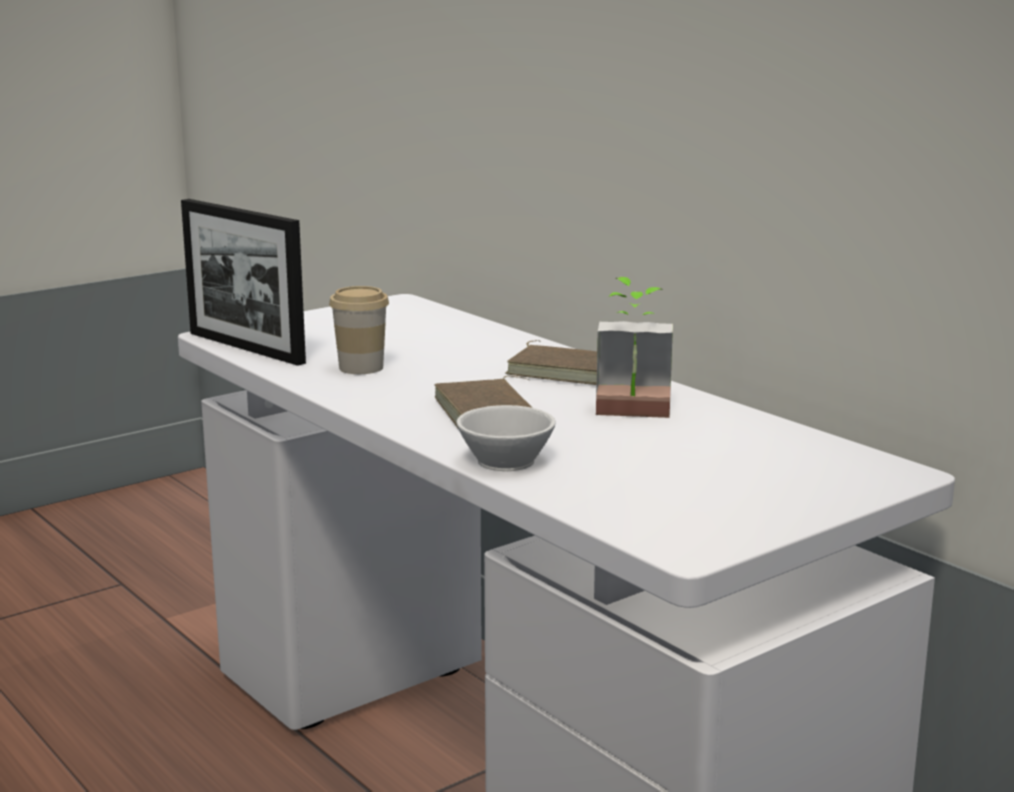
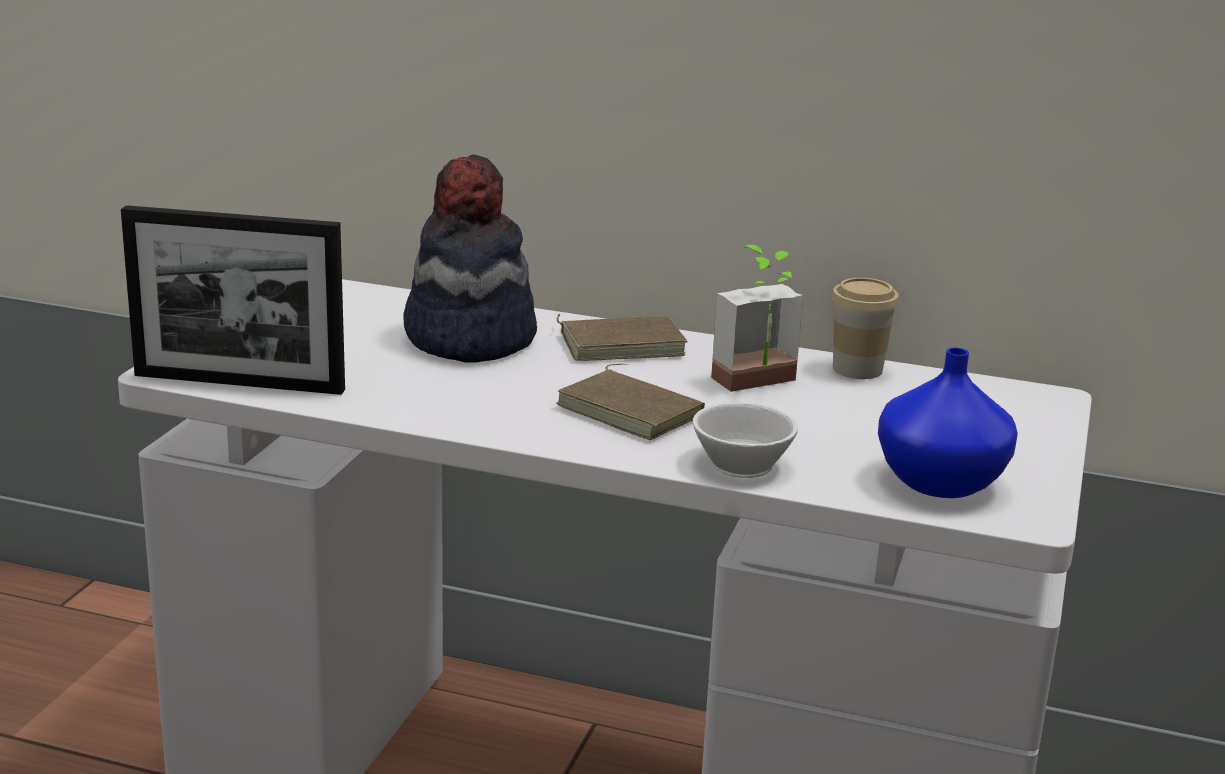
camera: 35 degrees left, 5 degrees up
(361, 367) = (415, 383): cup -> cup (857, 369)
(455, 348) = (469, 338): none -> hat
(654, 508) = (938, 483): none -> blue vase

